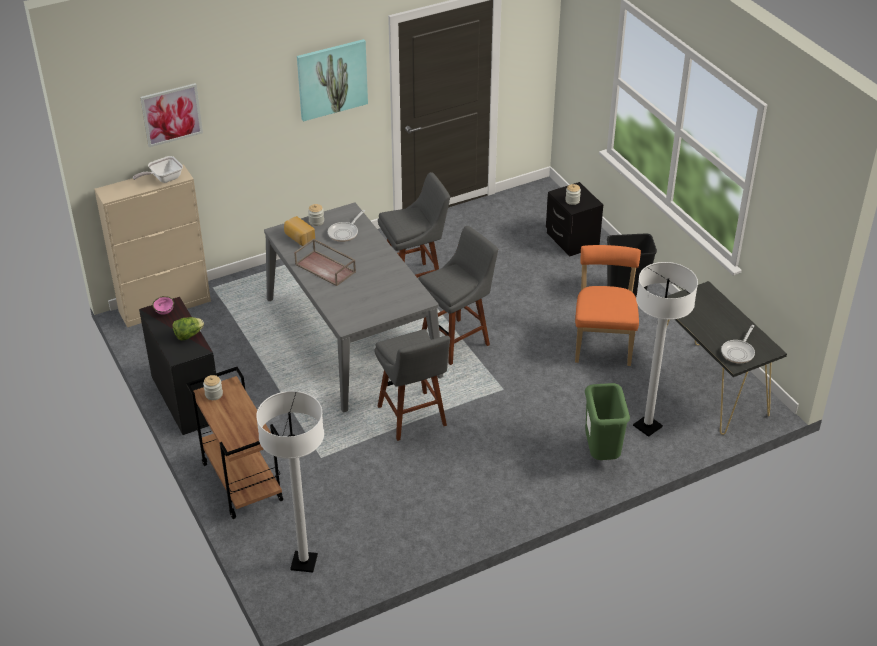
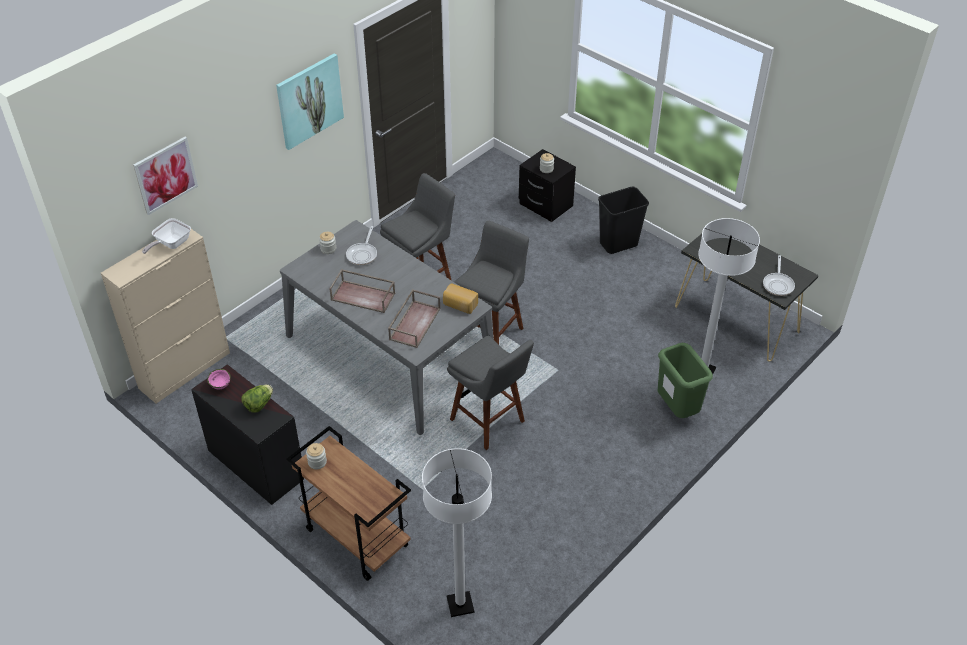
camera: 20 degrees left, 5 degrees up
(299, 238) = (320, 270): bread -> bread (459, 305)
(359, 301) = (414, 323): none -> brown tray
(603, 343) = (623, 300): orange chair -> none

